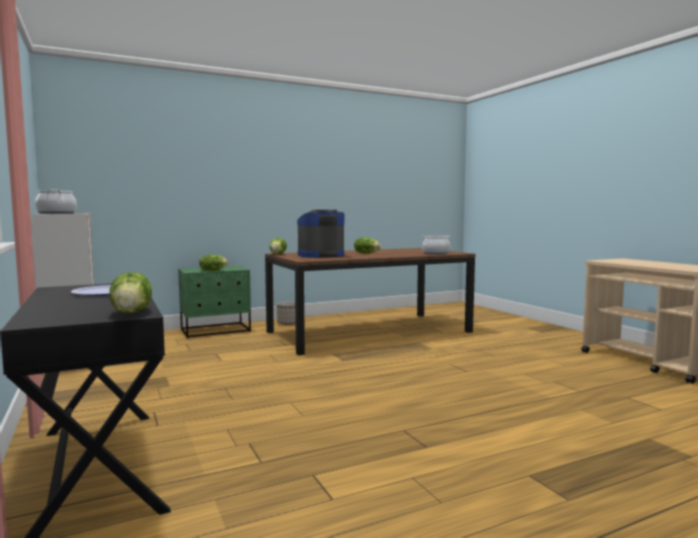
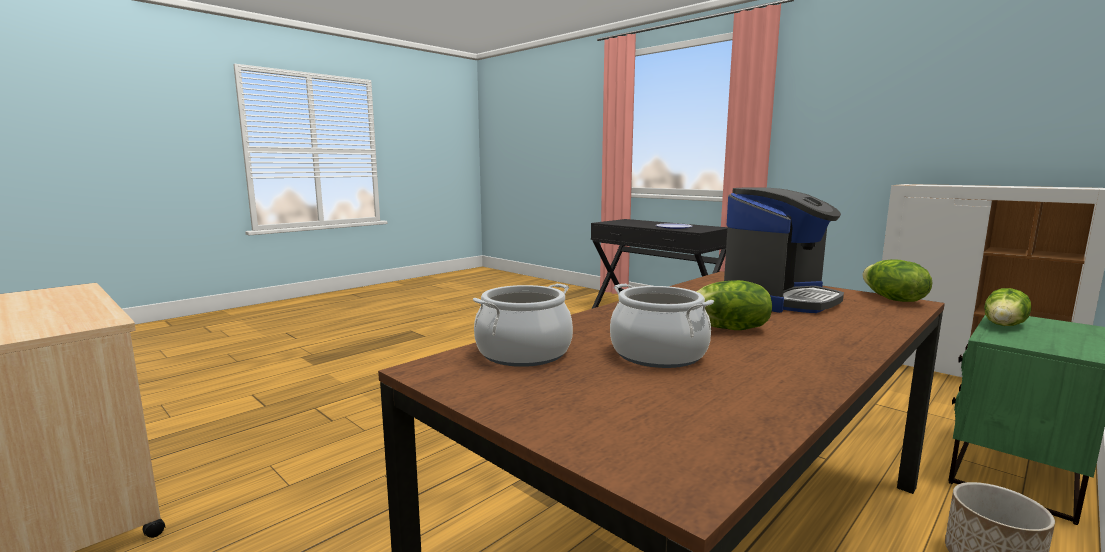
camera: 160 degrees right, 5 degrees up
(56, 213) = (929, 184): cooking pot -> cooking pot (658, 354)
(132, 312) = (609, 222): lettuce -> none

